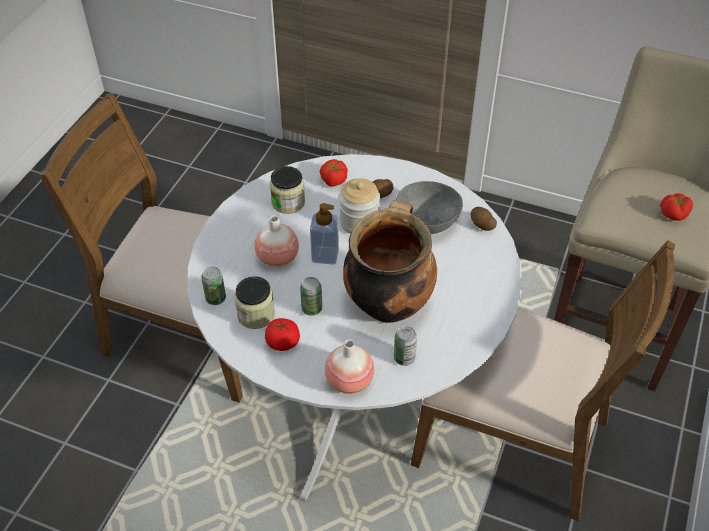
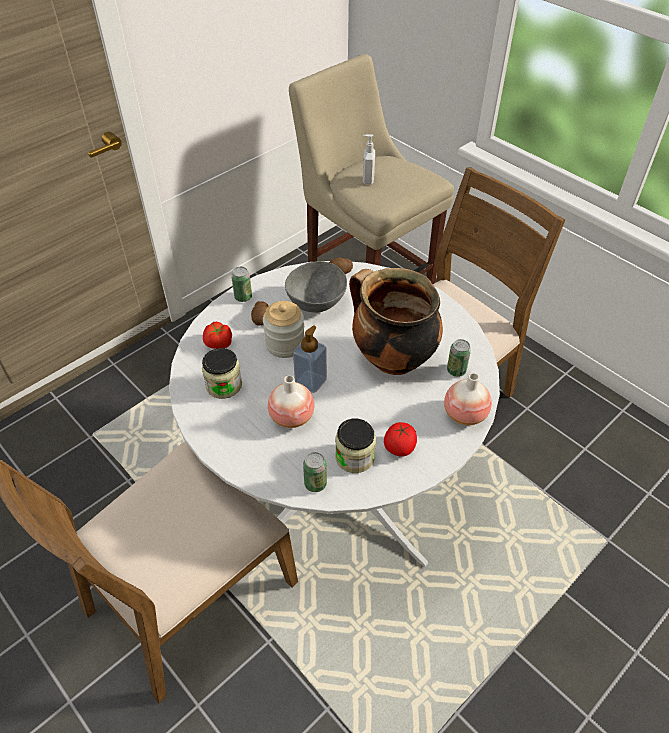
camera: 65 degrees left, 0 degrees up
(312, 309) = (370, 413): can -> can (243, 297)
(642, 191) = (367, 179): none -> soap dispenser
(674, 214) = (399, 175): tomato -> none

